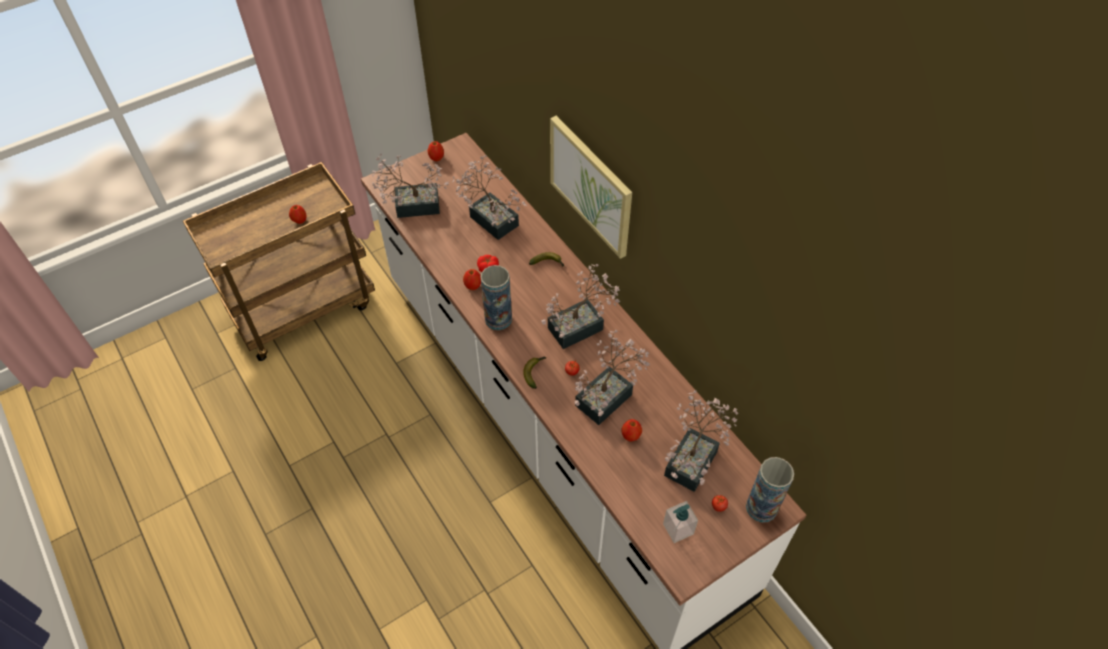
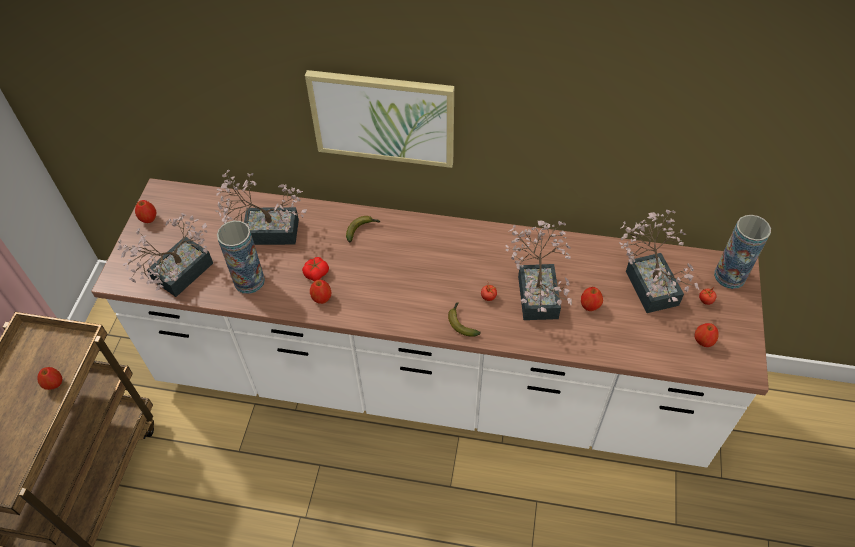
camera: 45 degrees left, 0 degrees up
(498, 319) = (378, 306): vase -> vase (249, 281)
(581, 326) = (451, 257): potted plant -> none
(678, 529) = (703, 341): soap dispenser -> apple

